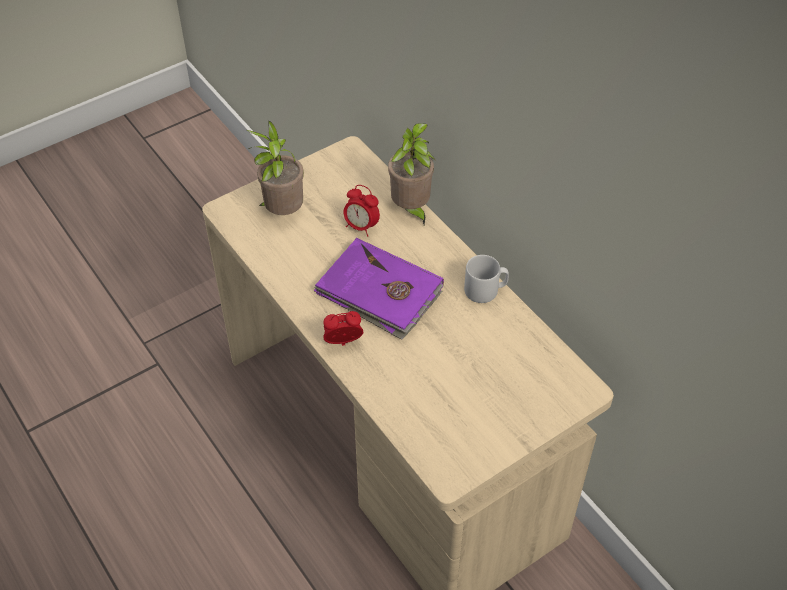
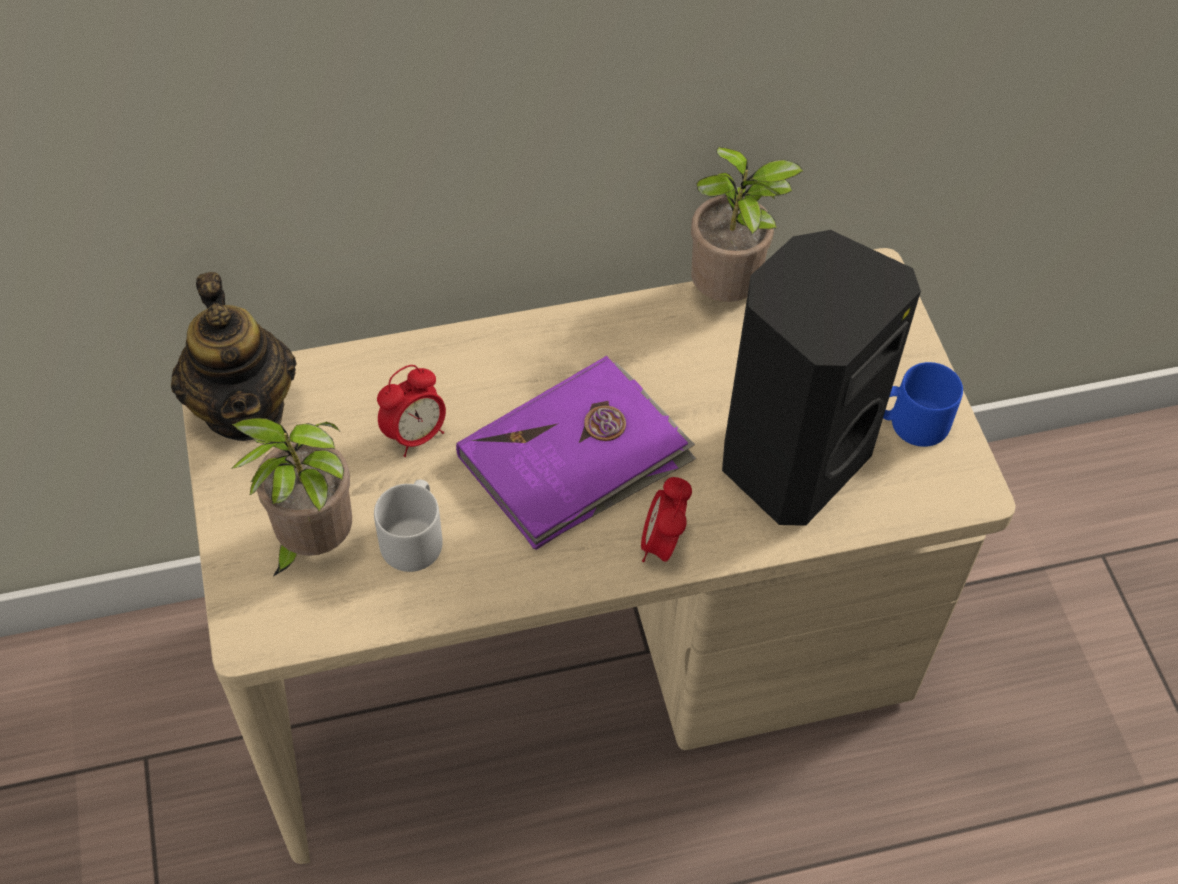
camera: 70 degrees left, 5 degrees up
(345, 162) = (245, 408): none -> teapot
(411, 209) = (415, 353): potted plant -> potted plant (728, 295)
(425, 383) = (790, 459): none -> black speaker
(482, 435) = (911, 423): none -> blue mug
(485, 290) = (639, 319): grey mug -> grey mug (414, 538)

